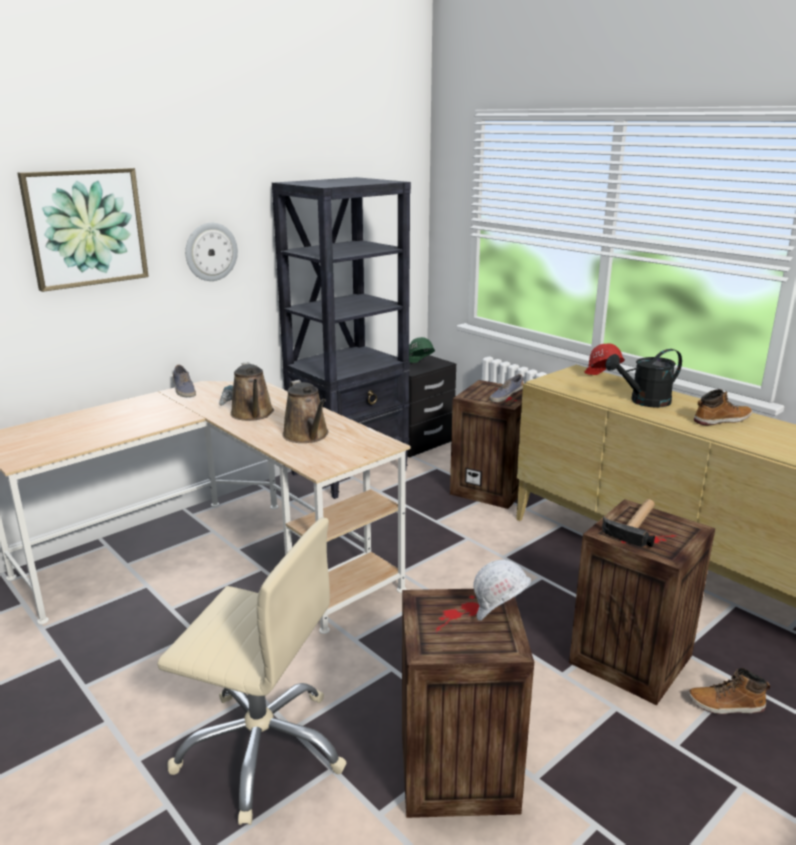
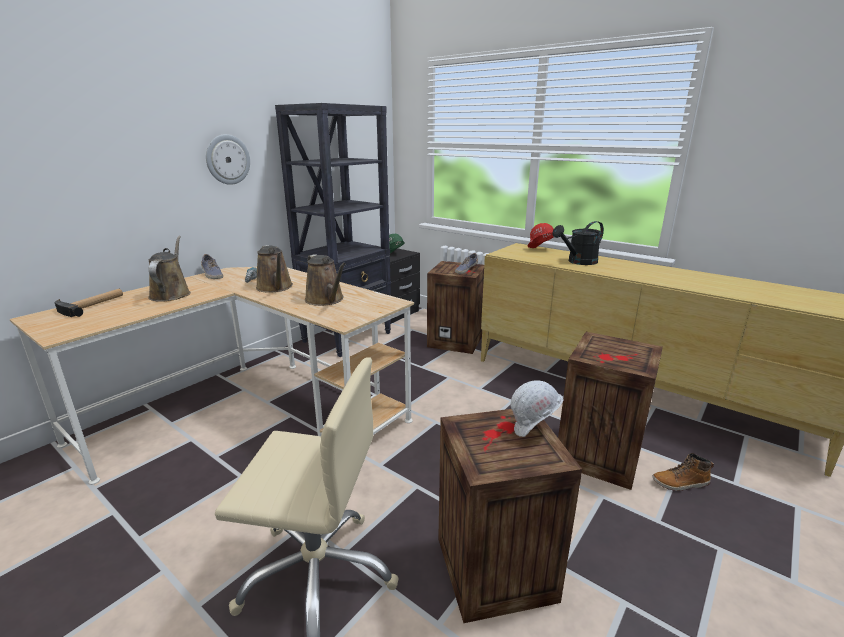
camera: 10 degrees left, 0 degrees up
(85, 227) = (112, 129): picture -> none
(136, 415) = (171, 294): none -> brown watering can
(635, 524) = (604, 348): hammer -> hammer (93, 305)
(721, 420) = (639, 270): boot -> none

